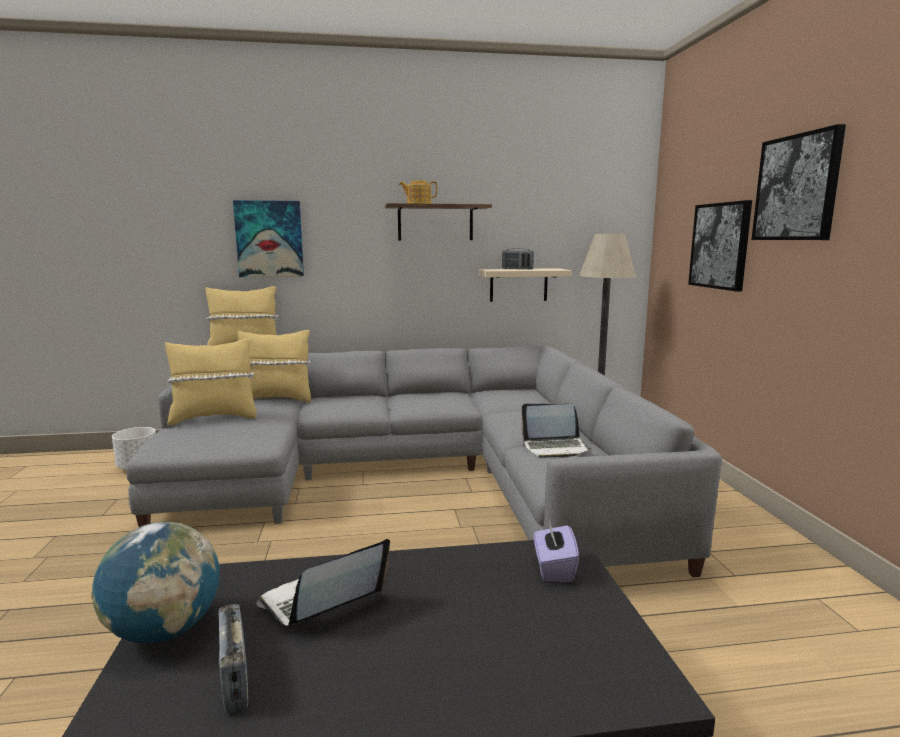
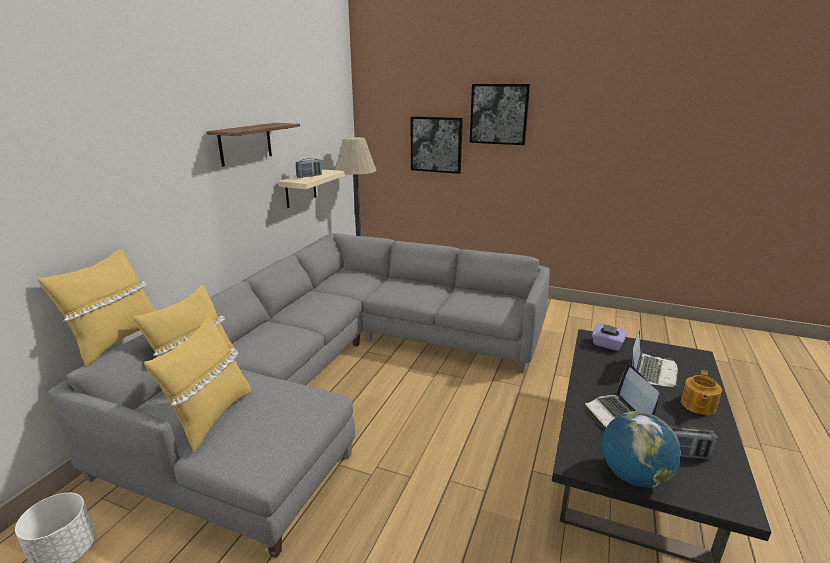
camera: 60 degrees left, 10 degrees up
(269, 239) = (101, 191): picture -> none
(418, 204) = (244, 128): teapot -> teapot (697, 405)
(555, 448) = (463, 298): laptop -> laptop (651, 371)

